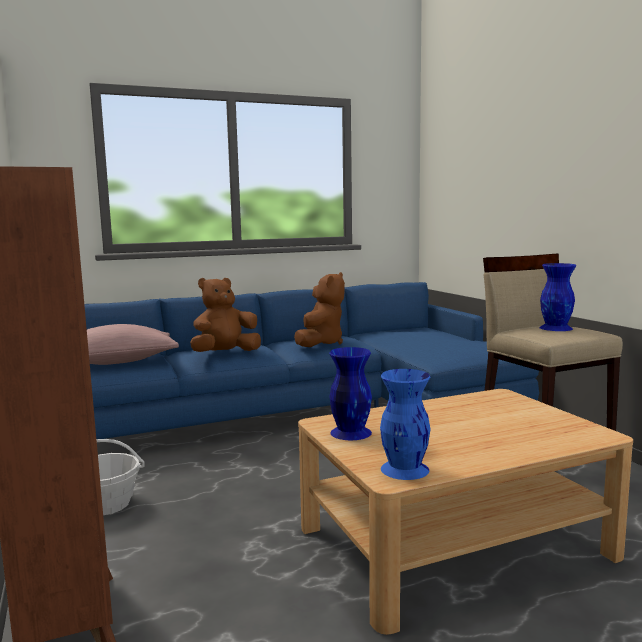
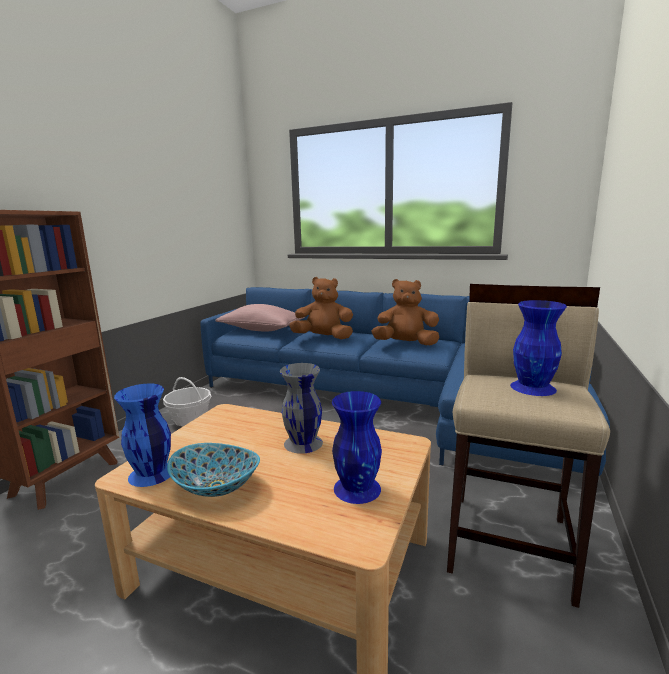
camera: 45 degrees right, 5 degrees up
(320, 343) = (406, 344): brown plush toy -> brown plush toy turned 150 degrees counterclockwise
(350, 432) = (214, 426): blue vase -> blue vase (357, 488)
(445, 416) = (302, 443): none -> grey vase
(471, 453) = (216, 487): none -> bowl

